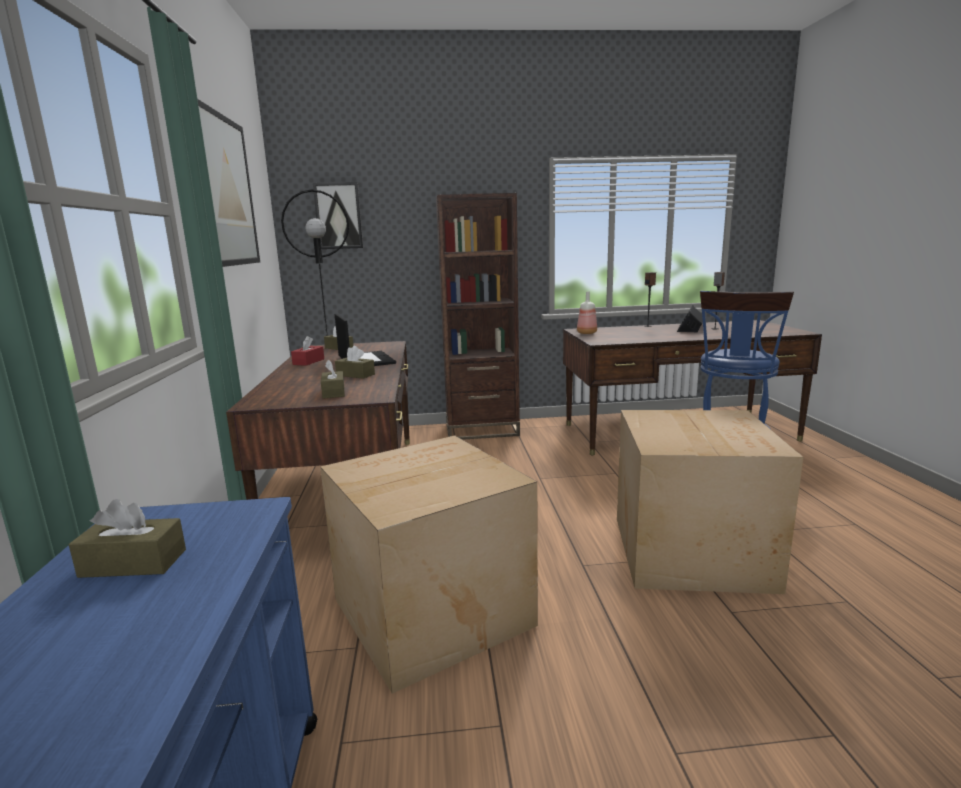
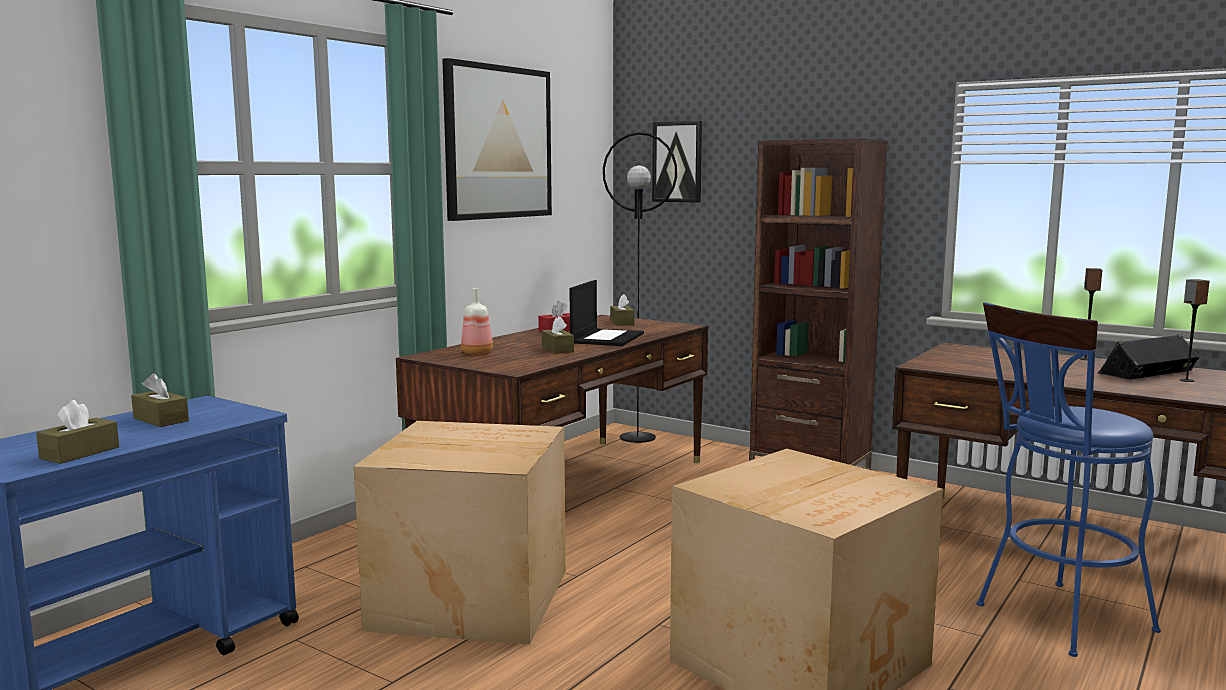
camera: 40 degrees right, 5 degrees down
(333, 392) = (498, 359): brown tissue box -> brown tissue box (80, 453)
(586, 333) = (951, 352): bottle -> bottle (476, 352)

